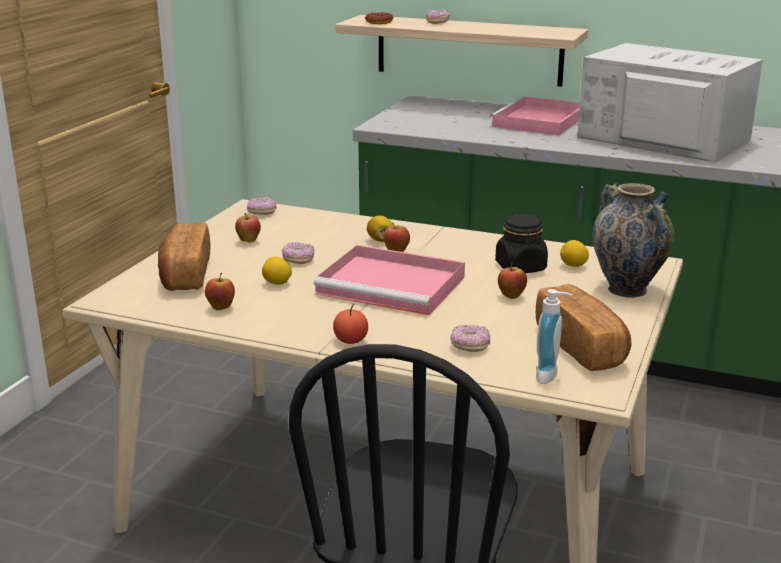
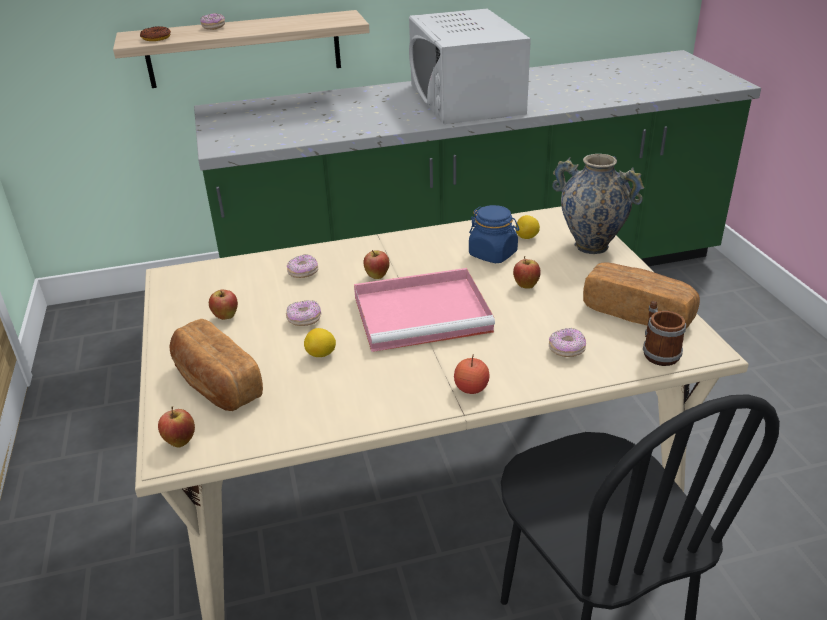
camera: 35 degrees left, 10 degrees up
(221, 308) = (308, 407): apple -> apple (180, 442)
(261, 213) = (192, 279): donut -> donut (303, 273)
(380, 240) = (346, 269): lemon -> none
(521, 267) = (493, 254): black jar -> blue jar
(539, 121) = (350, 106): pink tray -> none
(551, 376) = (657, 351): soap dispenser -> mug
(663, 138) = (466, 98): white microwave -> white microwave turned 105 degrees counterclockwise

